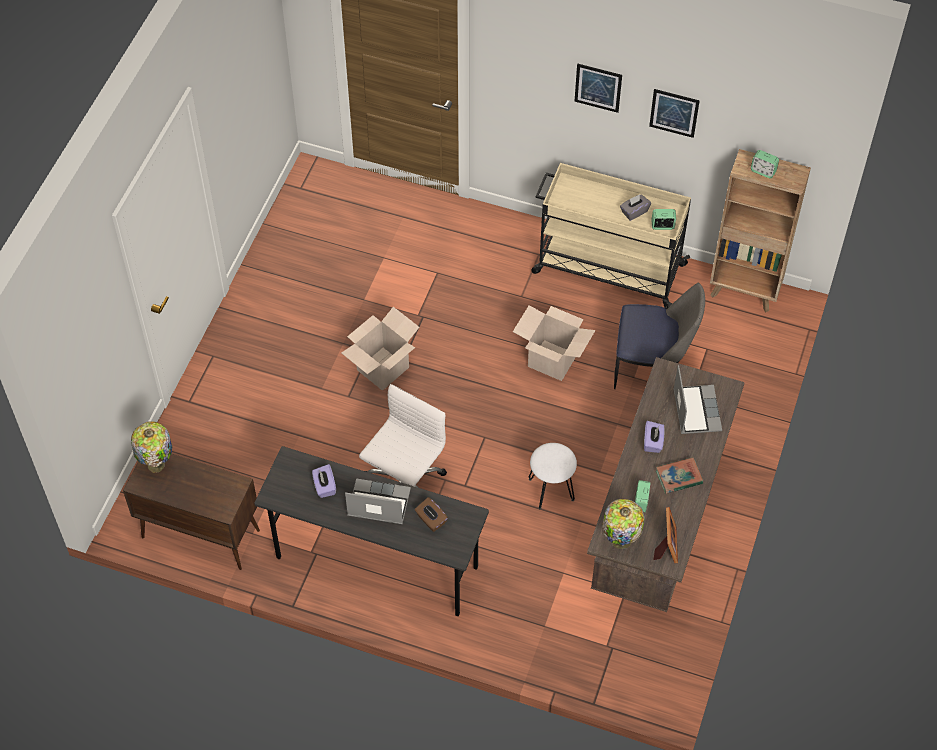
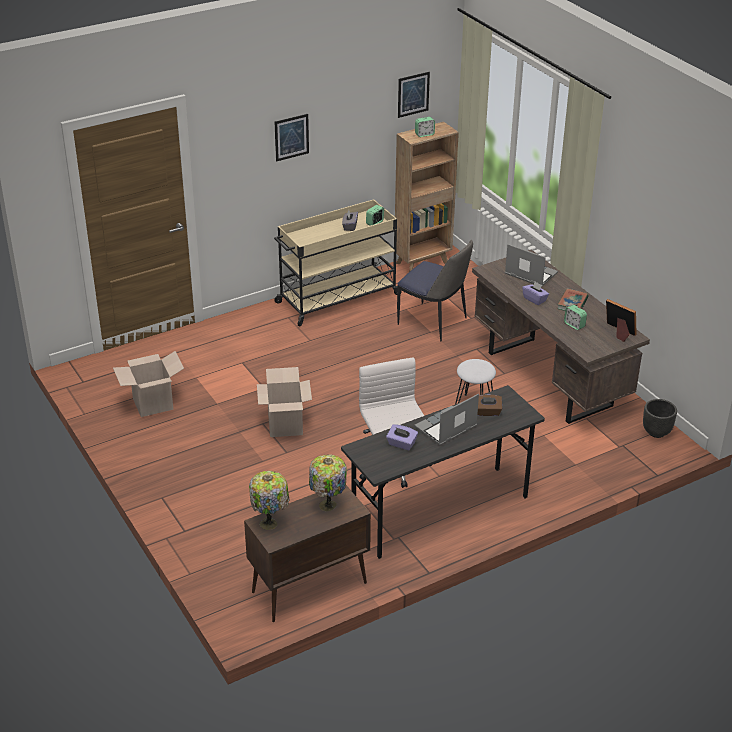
camera: 50 degrees left, 20 degrees down
(552, 360) = (376, 354): cardboard box -> cardboard box (153, 404)
(619, 542) = (595, 347): table lamp -> table lamp (327, 506)
(651, 369) = (433, 322): chair -> chair turned 75 degrees clockwise
(661, 664) = (656, 432): none -> black planter
(674, 113) = (347, 129): picture -> picture (413, 94)

